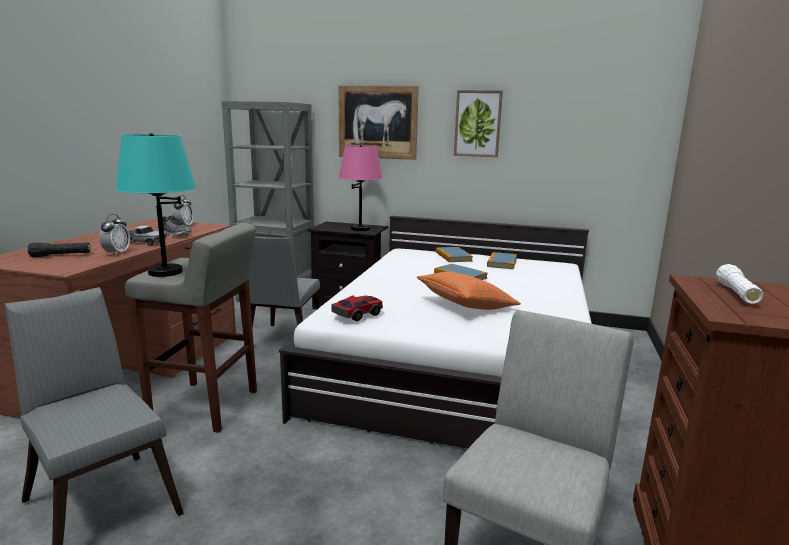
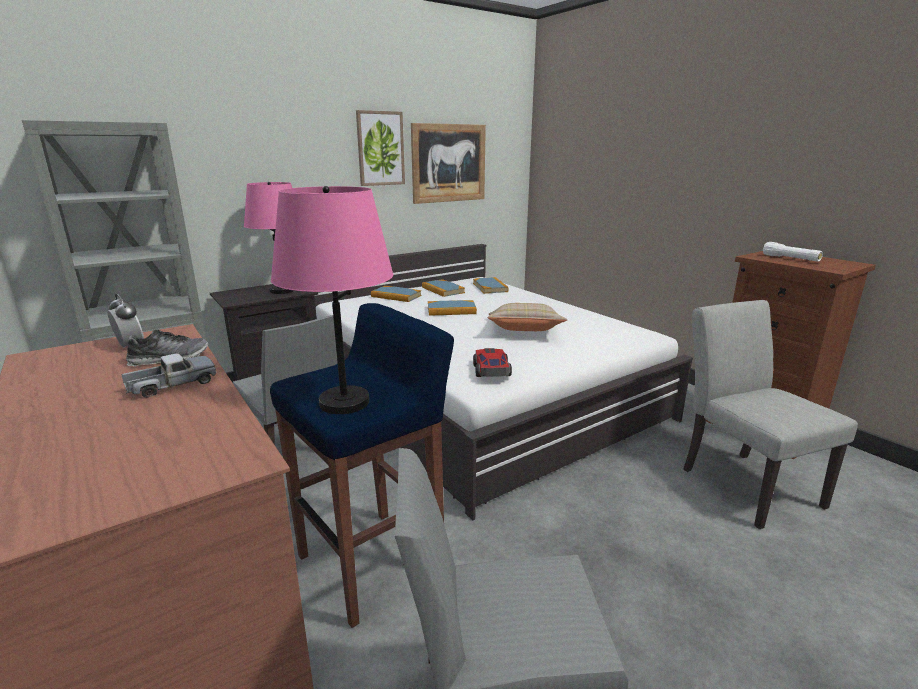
camera: 50 degrees left, 5 degrees up
(61, 255) = (125, 456): black flashlight -> none
(116, 253) = (208, 411): alarm clock -> none
(165, 272) = (344, 403): turquoise table lamp -> pink table lamp
(206, 406) = (373, 563): grey stool -> blue stool
(377, 122) = (263, 150): picture -> picture (449, 163)
(466, 306) = (524, 332): orange pillow -> beige pillow
(548, 272) = (490, 287): none -> book

